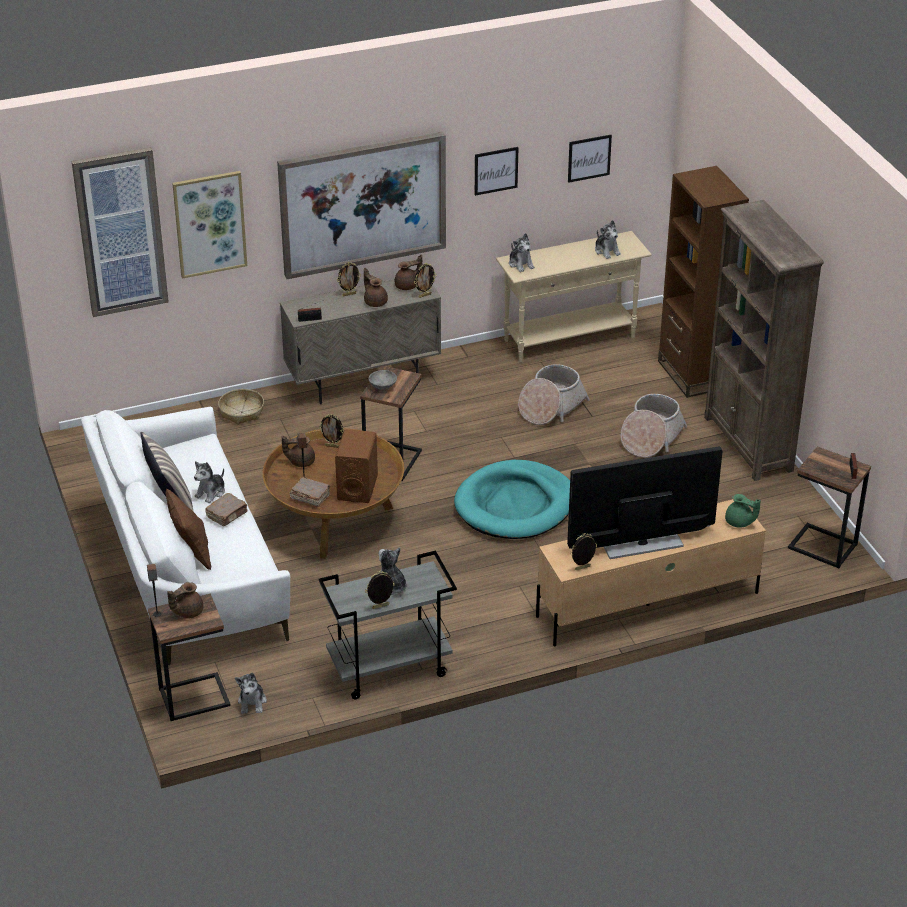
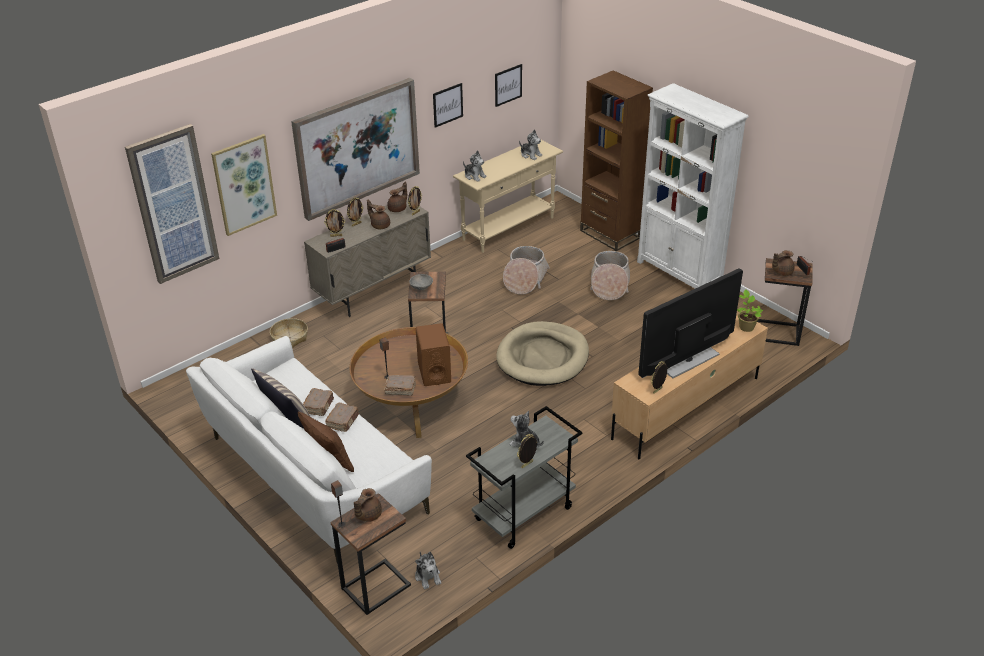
camera: 20 degrees left, 0 degrees up
(211, 492) = (319, 406): plush toy -> brown book
(300, 461) = (376, 363): brown teapot -> brown teapot (781, 272)
(332, 446) = (395, 345): picture frame -> picture frame (336, 235)
(515, 505) = (543, 357): turquoise dog bed -> beige dog bed
(739, 522) = (746, 326): green teapot -> potted plant
(748, 444) = (679, 273): brown bookcase -> white bookcase

